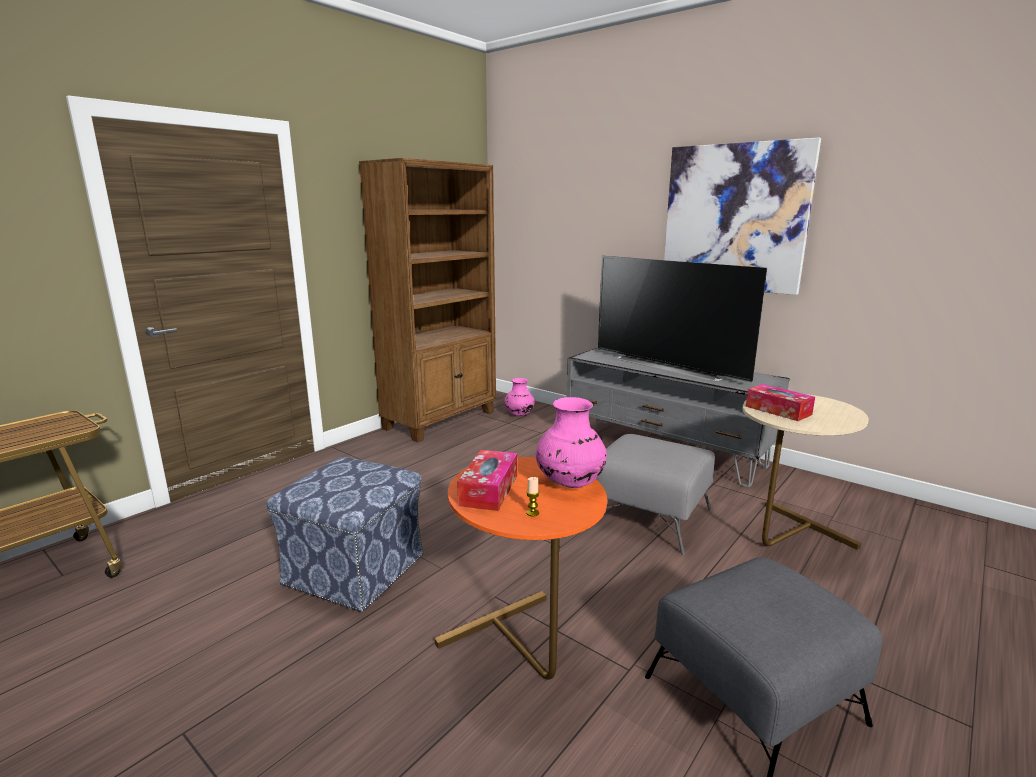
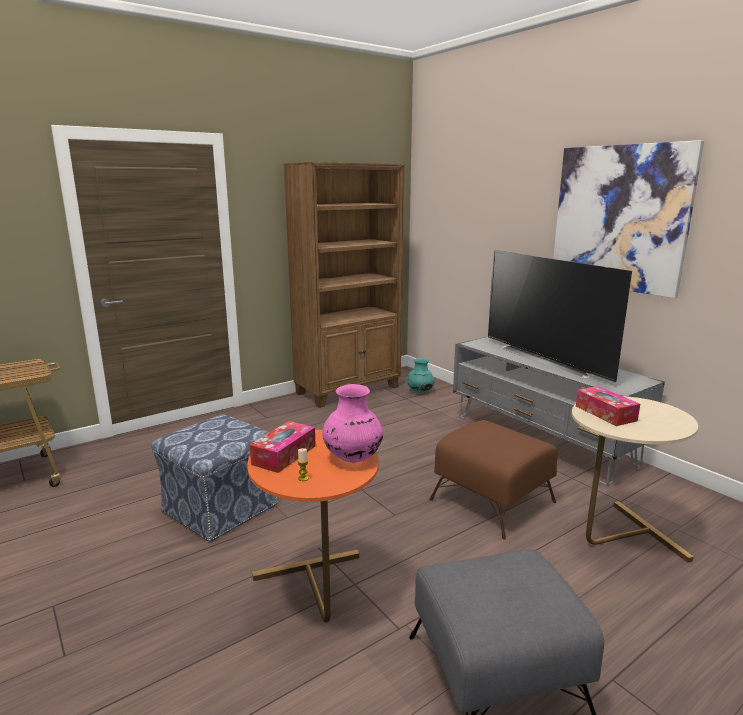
camera: 15 degrees right, 0 degrees up
(519, 414) = (420, 392): pink vase -> turquoise vase
(650, 516) = (492, 500): grey ottoman -> brown ottoman

